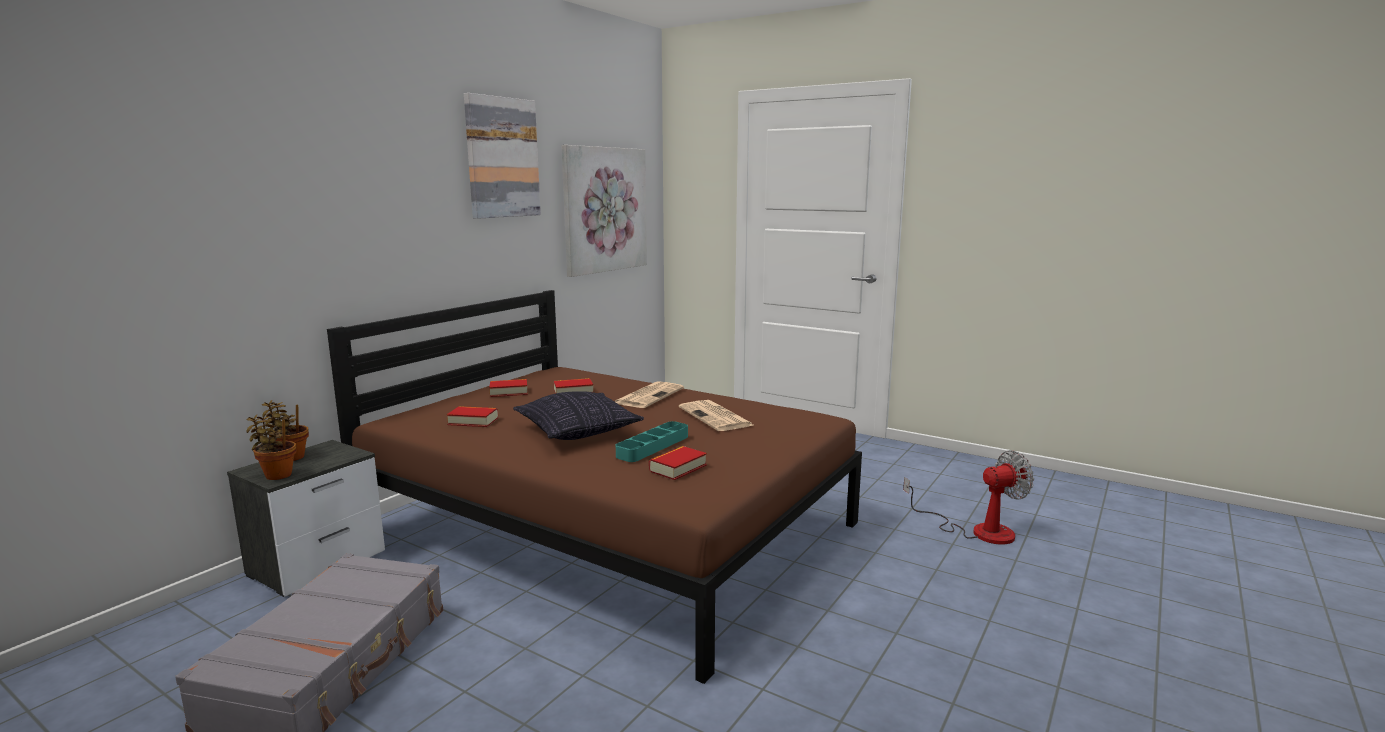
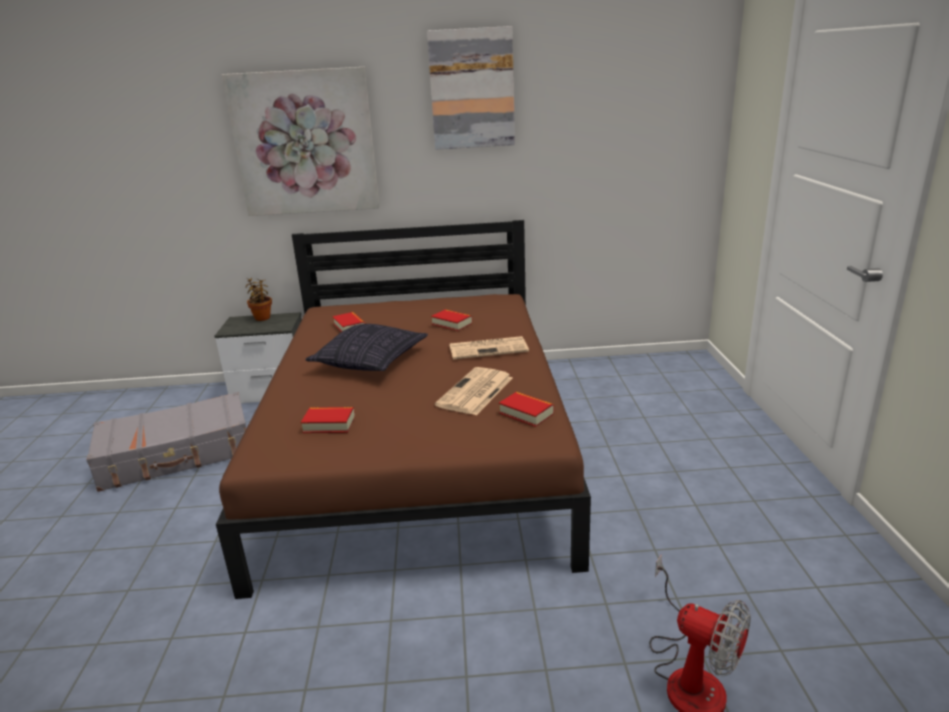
camera: 55 degrees right, 10 degrees up
(276, 475) = (234, 327): potted plant -> none
(509, 392) = (424, 309): book -> book (526, 413)
(605, 210) = (619, 136): picture -> picture (305, 143)
(653, 446) = (368, 397): turquoise tray -> none

